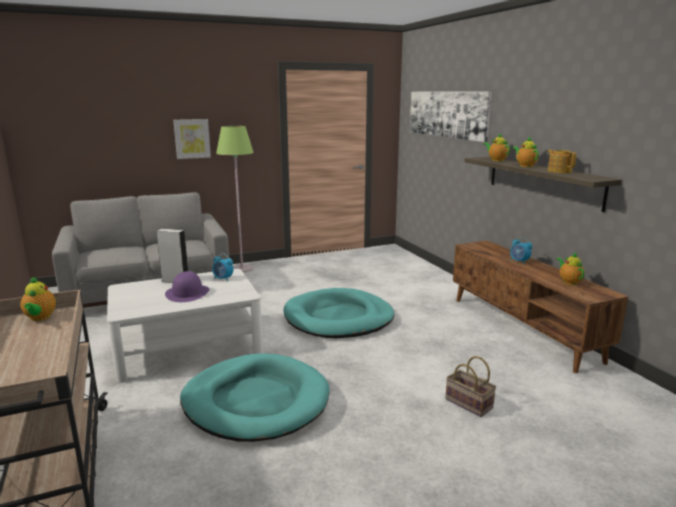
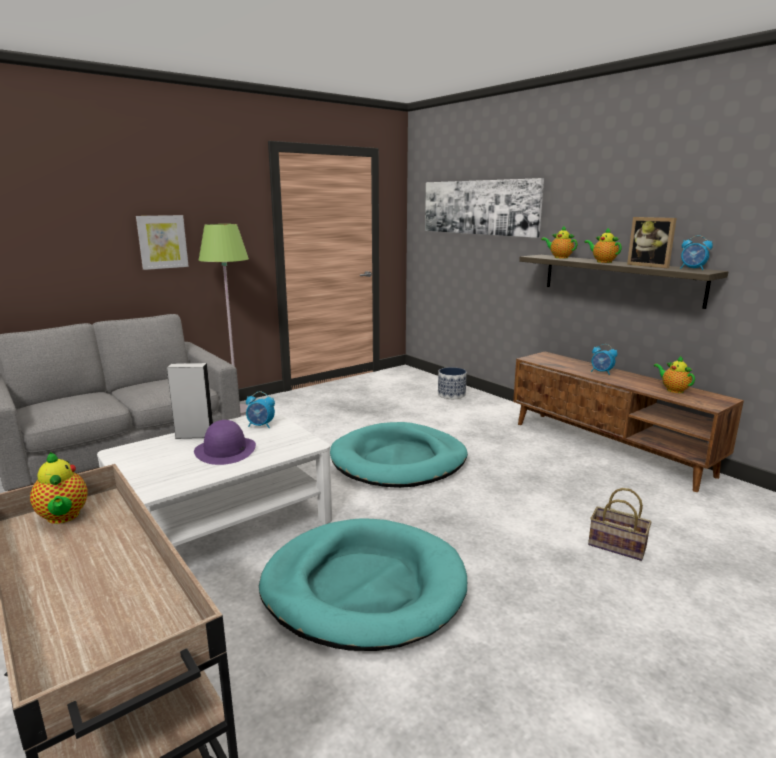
camera: 15 degrees left, 0 degrees up
(416, 272) = (451, 395): none -> planter
(559, 171) = (650, 266): teapot -> picture frame
(591, 176) = (692, 269): none -> alarm clock

